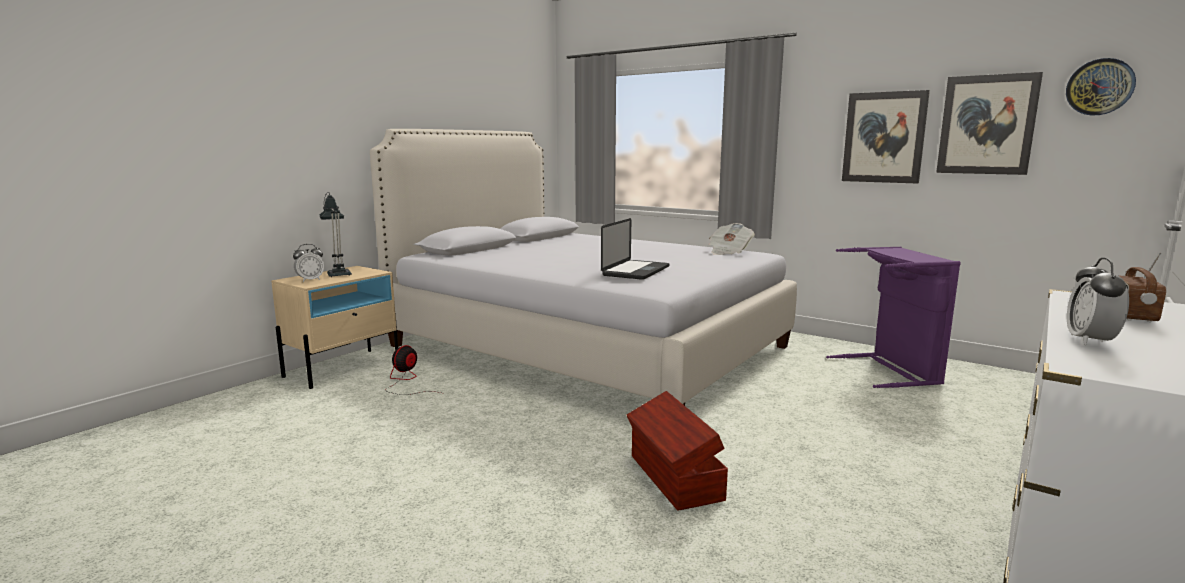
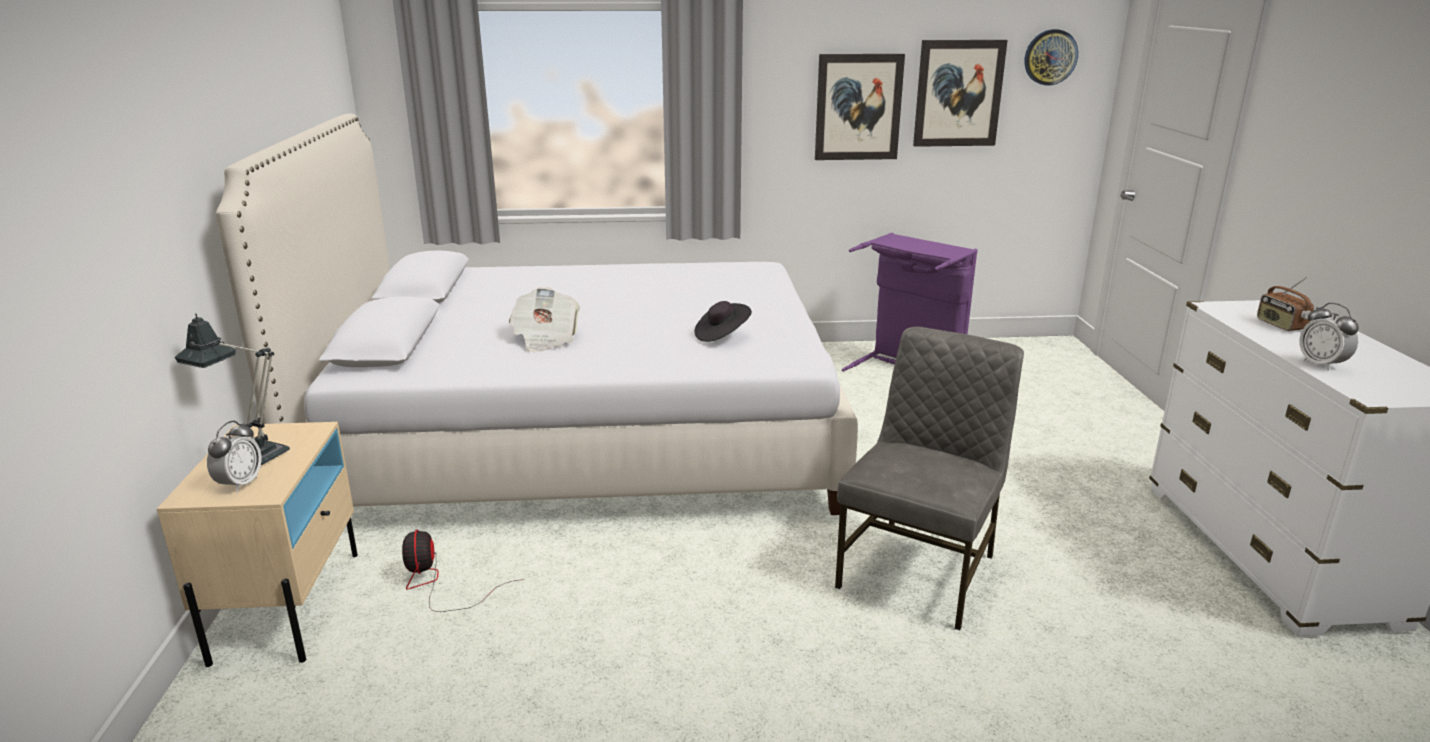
camera: 40 degrees left, 10 degrees up
(636, 271) = (722, 335): laptop -> black hat
(674, 478) = (920, 571): brown storage box -> grey chair
(728, 252) = (728, 270): newspaper -> newspaper (545, 338)

